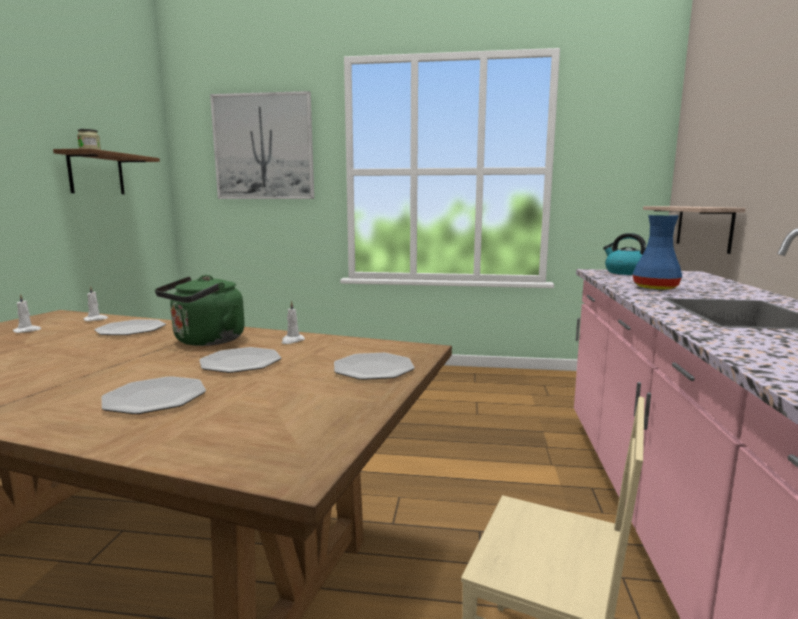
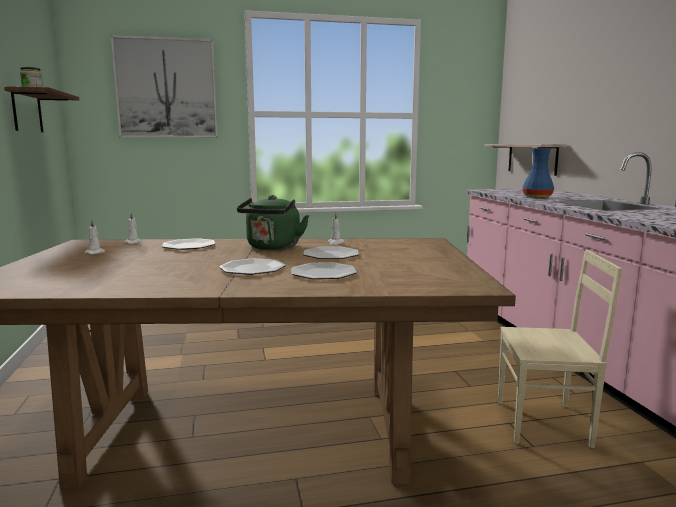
camera: 20 degrees left, 0 degrees up
(373, 369) = (424, 251): plate -> plate (252, 269)
(625, 272) = (501, 190): kettle -> none

